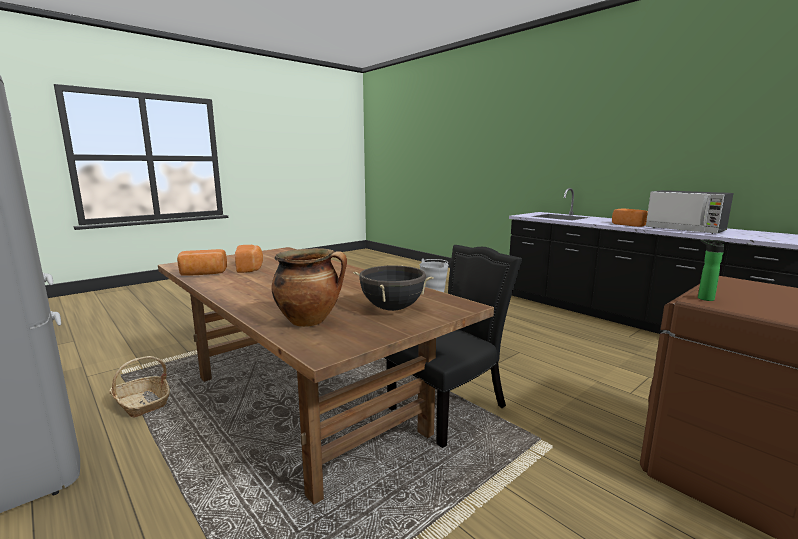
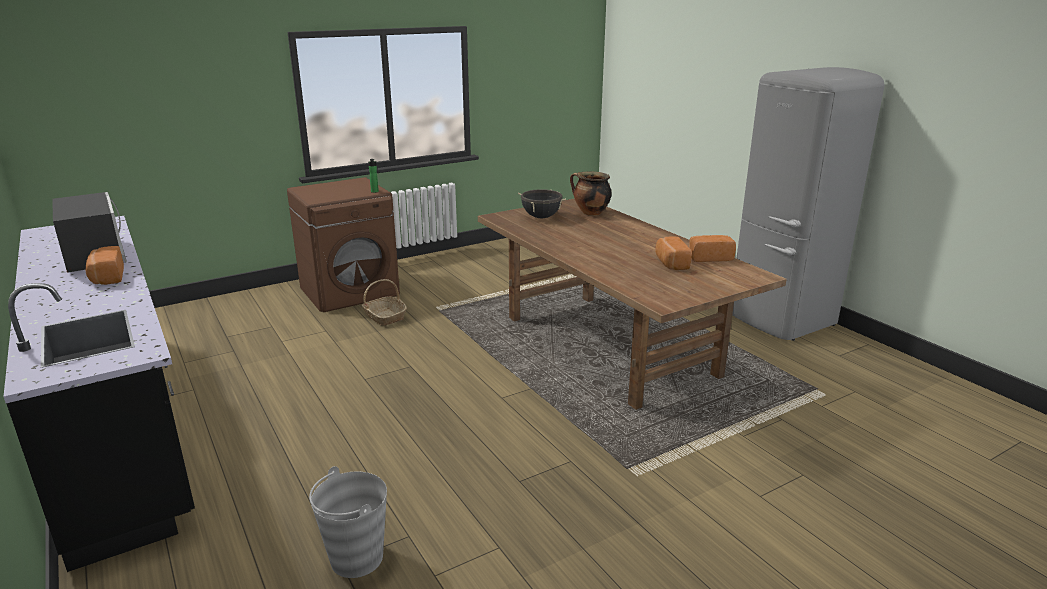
camera: 170 degrees left, 10 degrees up
(142, 403) = (752, 357): basket -> basket (384, 317)
(447, 410) = (489, 331): black chair -> none

